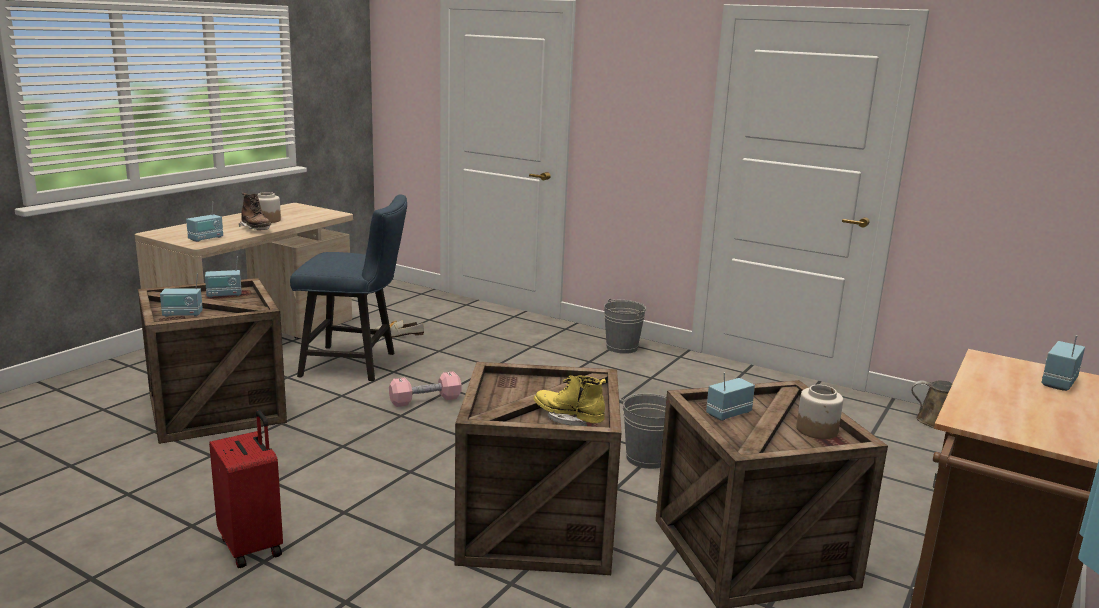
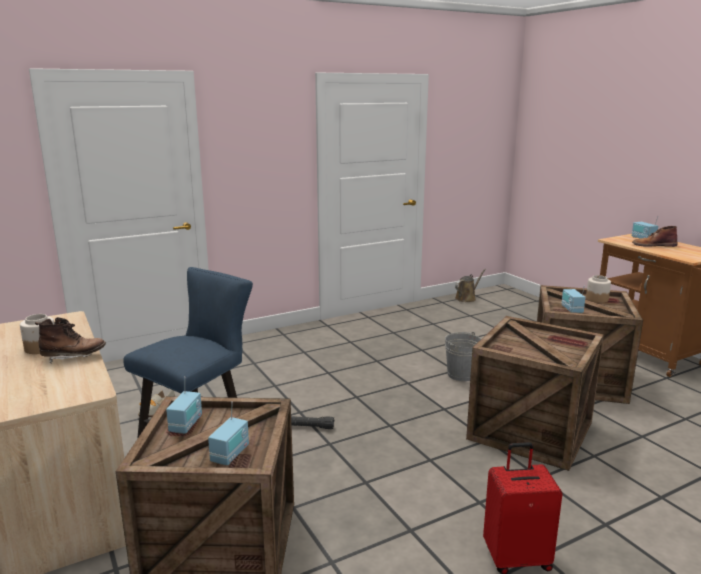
camera: 60 degrees left, 0 degrees up
(206, 239) = (75, 386): radio -> none
(425, 400) = (311, 427): pink dumbbell -> black flashlight
(568, 419) = (570, 344): yellow boot -> none
(622, 347) = (293, 336): grey bucket -> none
(1021, 390) = (653, 245): none -> brown boot

